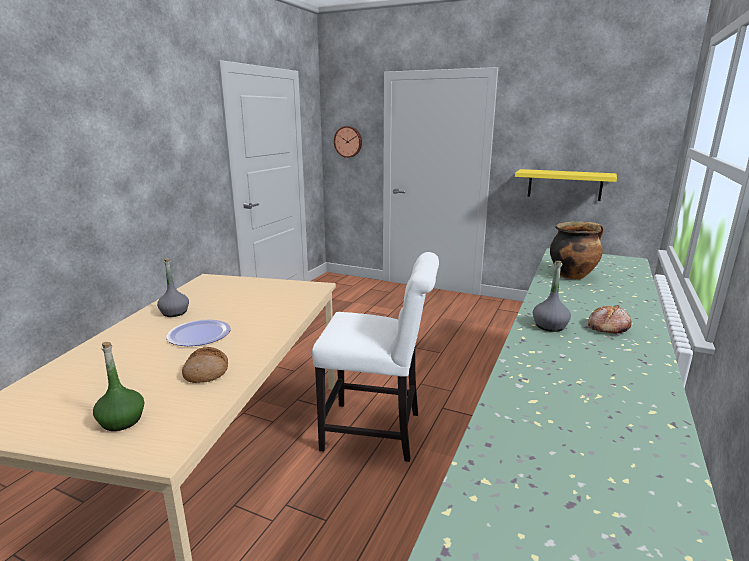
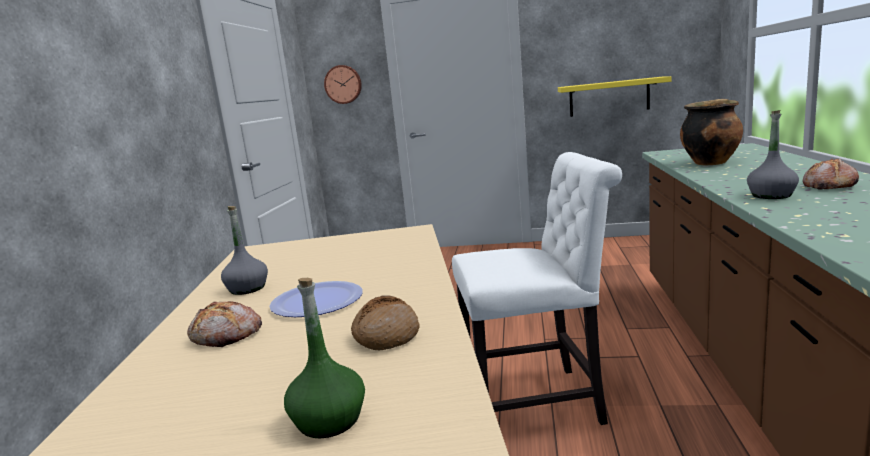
camera: 15 degrees left, 5 degrees down
(131, 347) = (227, 335): none -> bread

